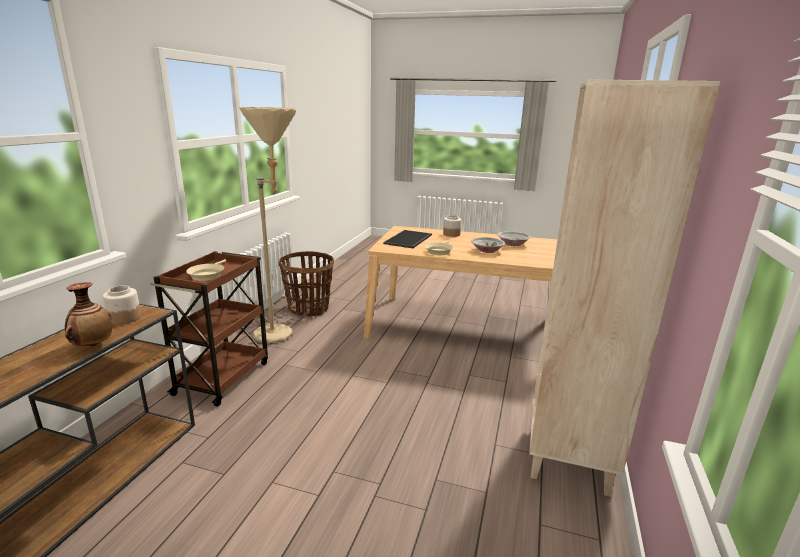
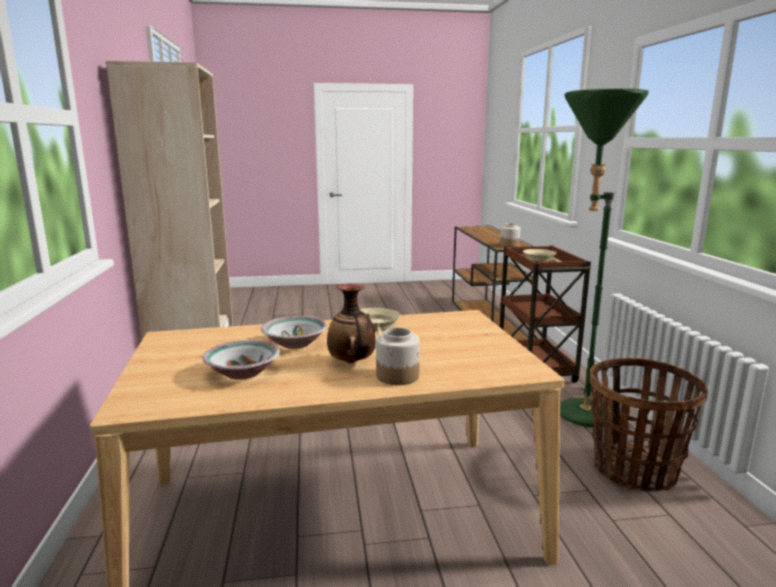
camera: 155 degrees right, 5 degrees down
(93, 345) = (486, 239): vase -> vase (352, 362)
(281, 334) = (576, 417): beige floor lamp -> green floor lamp
(409, 239) = (458, 341): tray -> none

